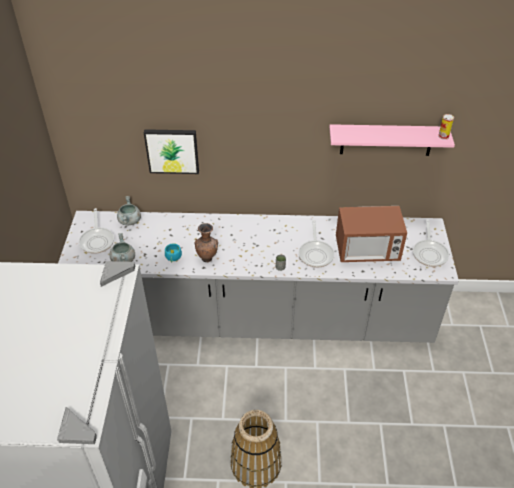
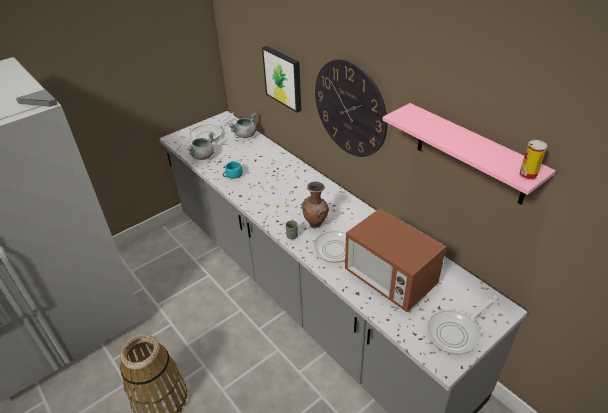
camera: 50 degrees right, 5 degrees down
(207, 258) = (252, 191): brown vase -> brown vase (316, 224)
(264, 149) = (350, 109): none -> wall clock

